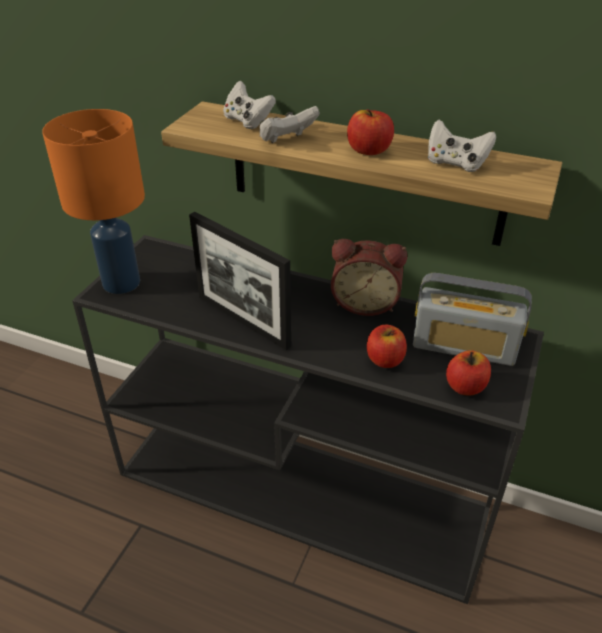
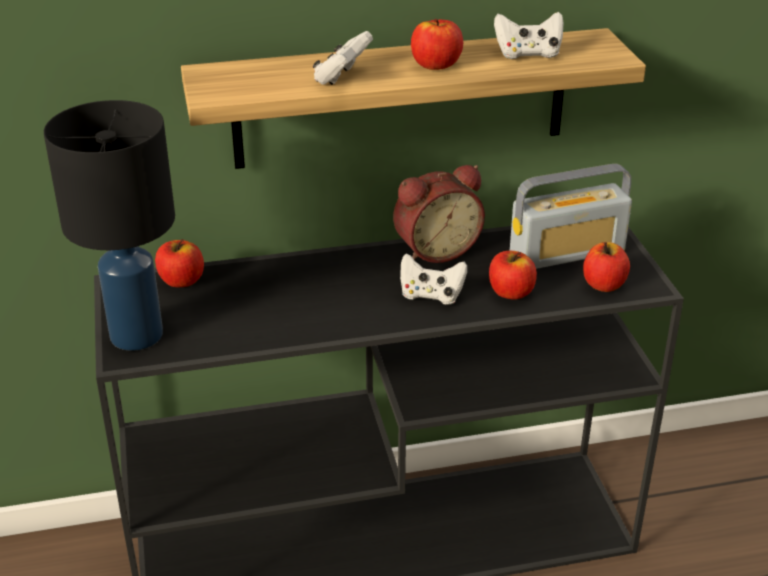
camera: 35 degrees left, 5 degrees down
(121, 283) = (137, 336): orange table lamp -> black table lamp
(184, 258) = (181, 281): none -> apple
(243, 321) = (330, 315): picture frame -> none
(247, 121) = (271, 72): white game controller -> white game controller (431, 295)

